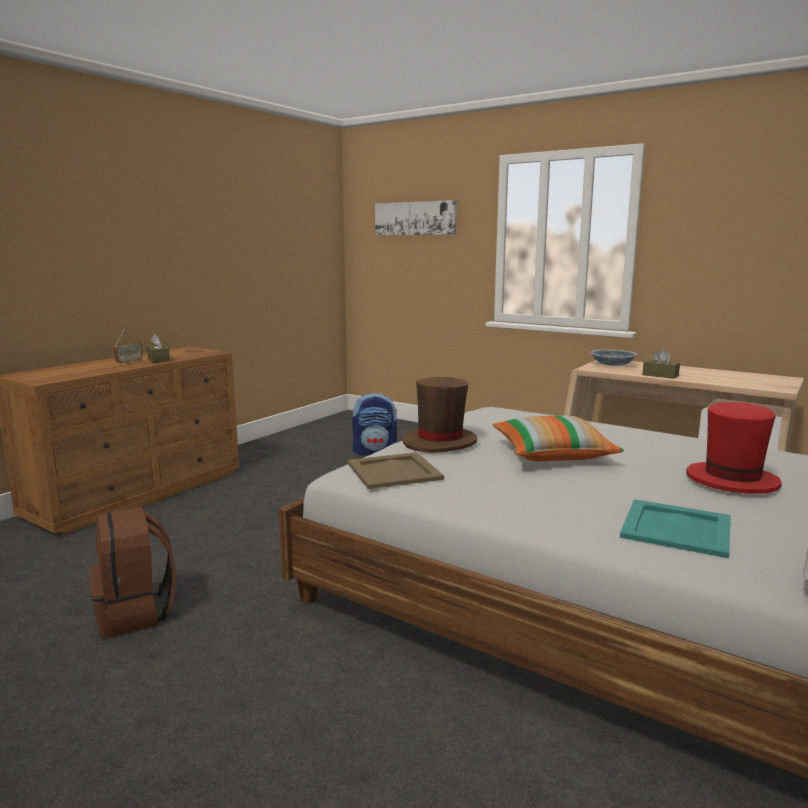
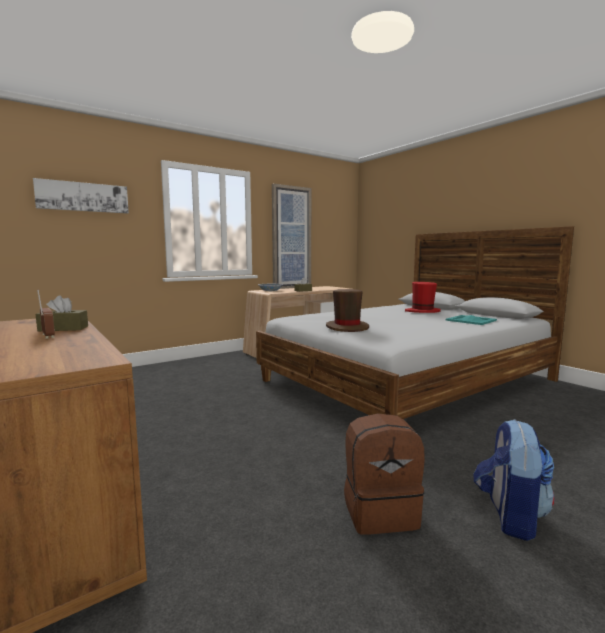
camera: 70 degrees left, 5 degrees down
(375, 451) = (142, 391): backpack -> backpack (510, 516)
(393, 471) = (395, 336): beige tray -> none
(553, 455) = (380, 319): pillow -> none
(730, 265) = (291, 238): none -> picture

